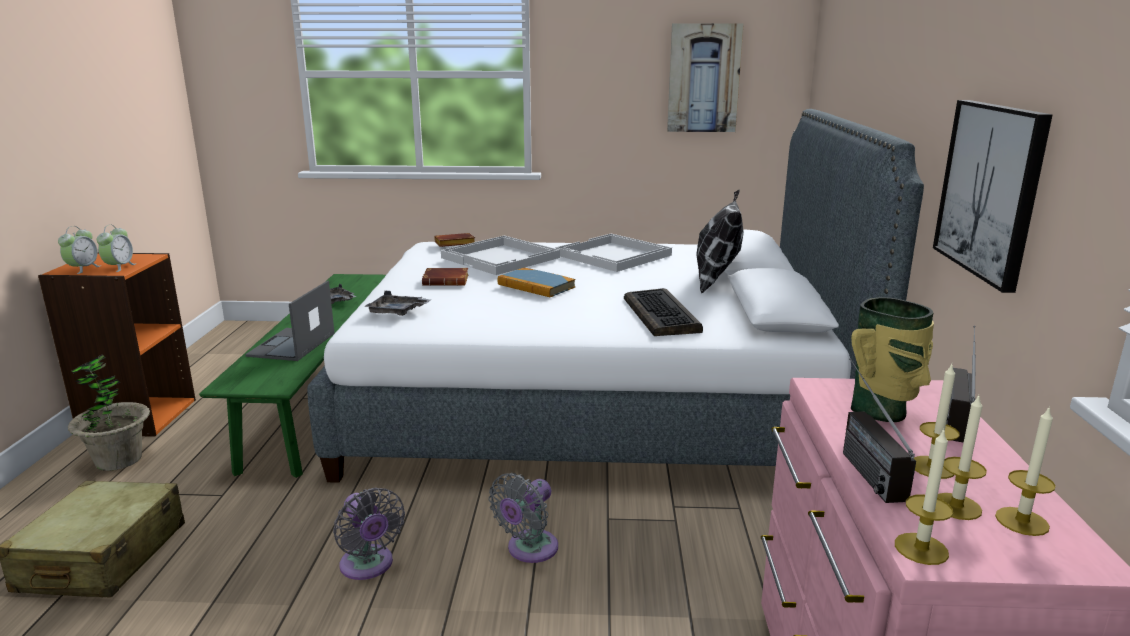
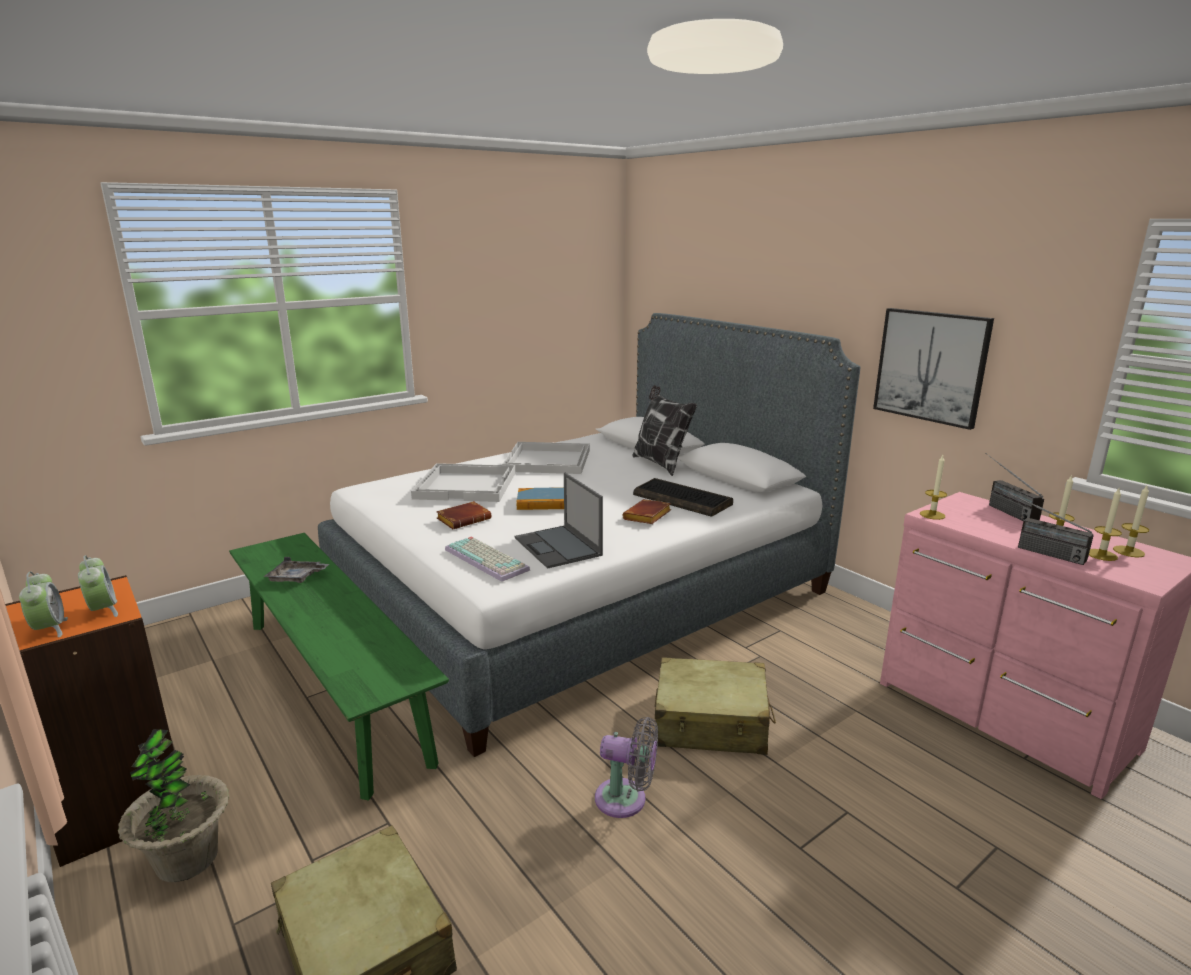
camera: 40 degrees left, 0 degrees up
(291, 345) = (346, 634): laptop -> laptop (558, 547)
(397, 312) = (488, 559): grey tray -> keyboard
(454, 244) = (390, 483): brown book -> brown book (648, 517)
(529, 550) = (711, 722): grey fan -> beige suitcase
(703, 78) = (552, 291): picture -> none
(881, 412) = (980, 519): vase -> none
(921, 548) = (1136, 580): candle -> candle (932, 515)

